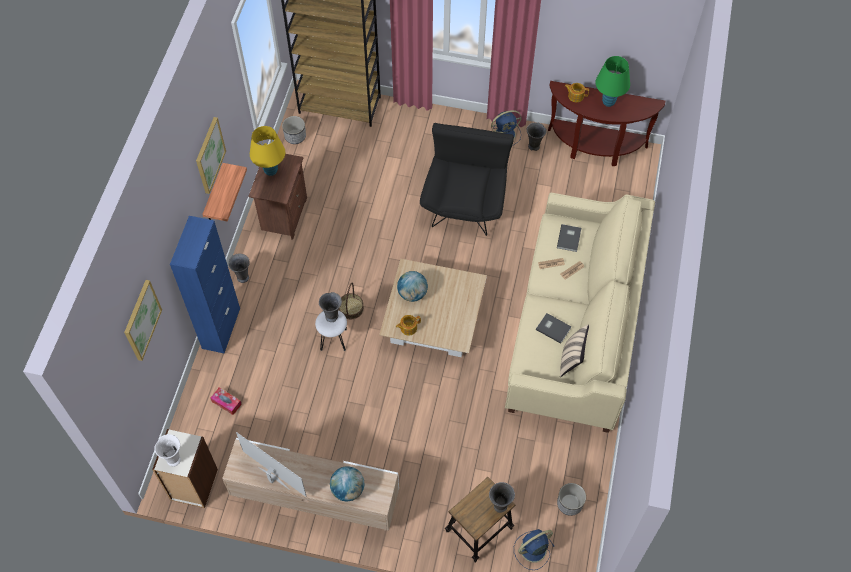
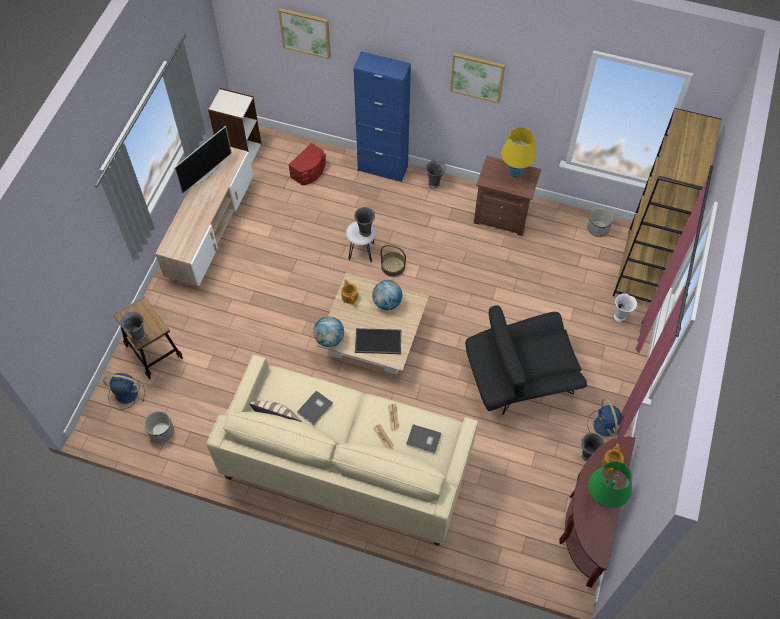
camera: 95 degrees right, 0 degrees up
(174, 459) = (225, 100): white vase -> white vase (620, 317)
(214, 195) = (463, 108): shelf -> none
(226, 403) = (309, 172): tissue box -> red speaker
(348, 489) = (184, 226): globe -> globe (329, 339)
(458, 298) = (377, 342): none -> tray
(466, 196) = (520, 378): black armchair -> black armchair turned 150 degrees clockwise
(532, 550) = (125, 393): blue fan -> blue fan turned 60 degrees counterclockwise

